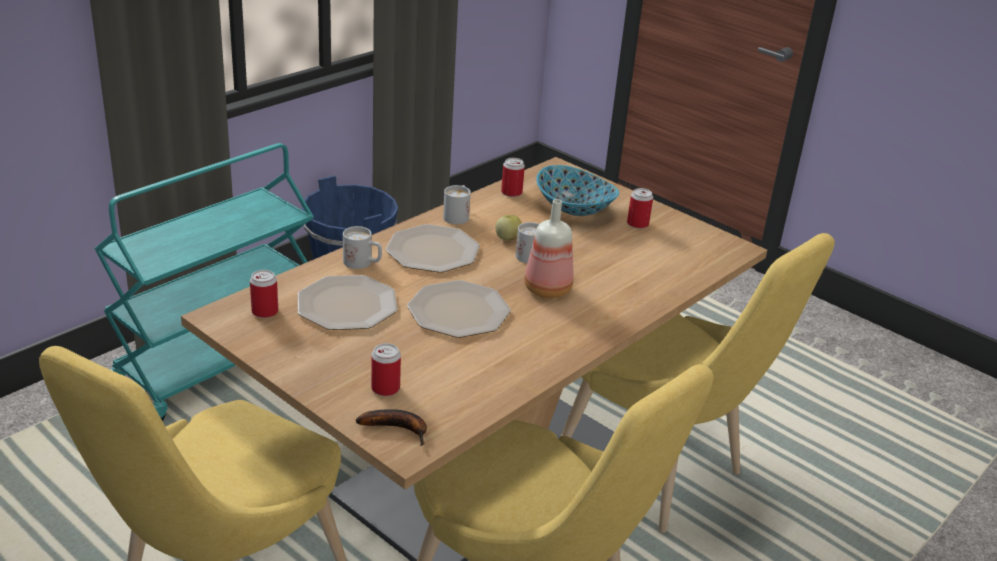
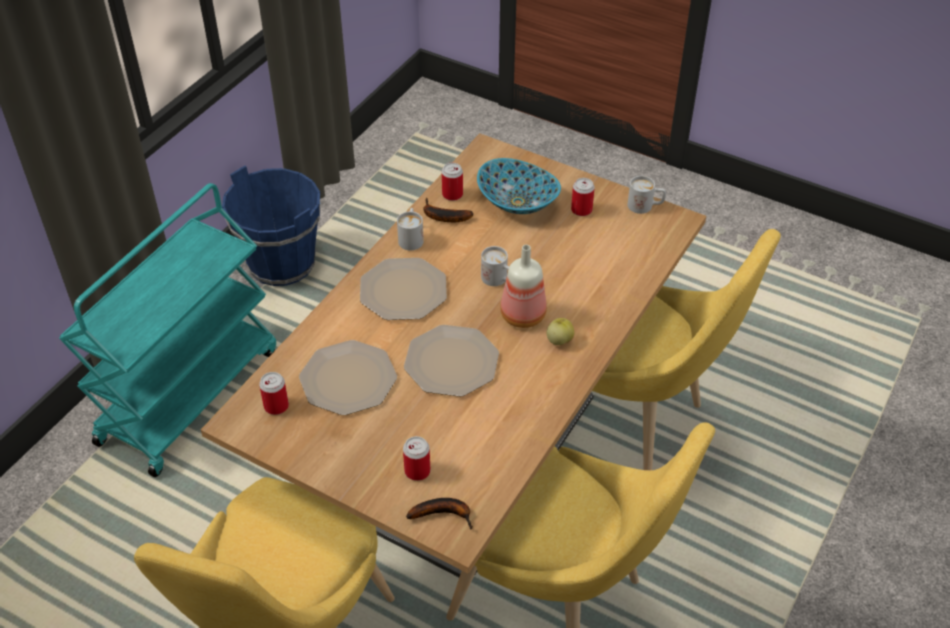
camera: 10 degrees left, 15 degrees up
(363, 263) = (344, 323): white mug -> white mug (645, 206)
(495, 206) = (442, 216): none -> banana
(508, 238) = (467, 258): apple -> apple (559, 340)

